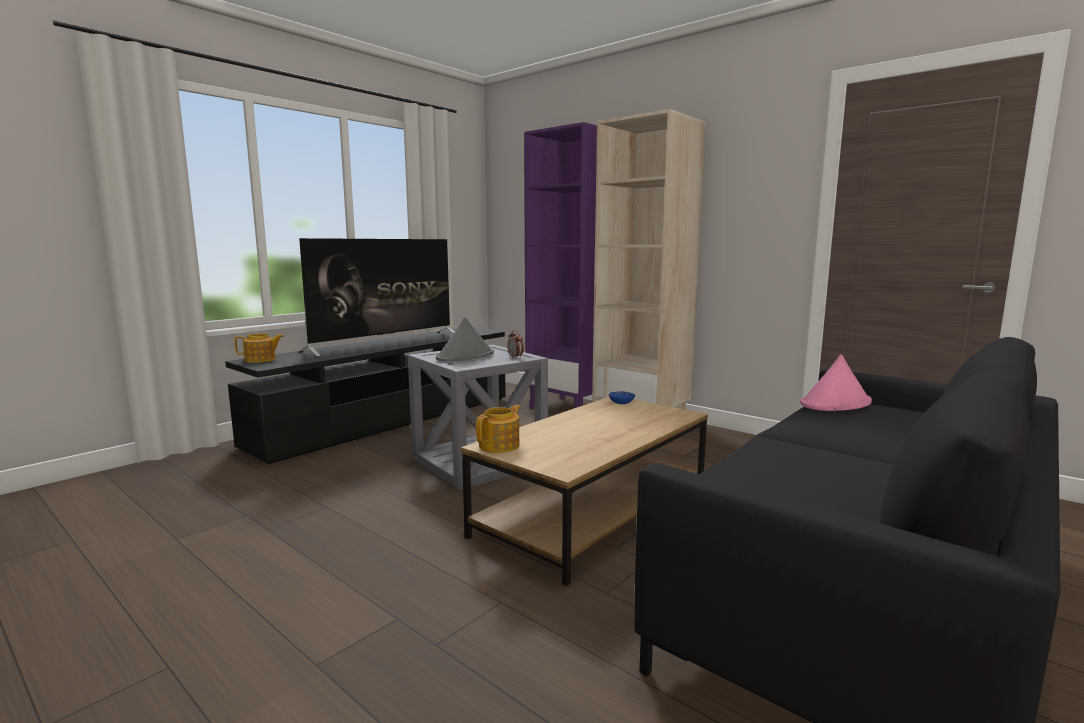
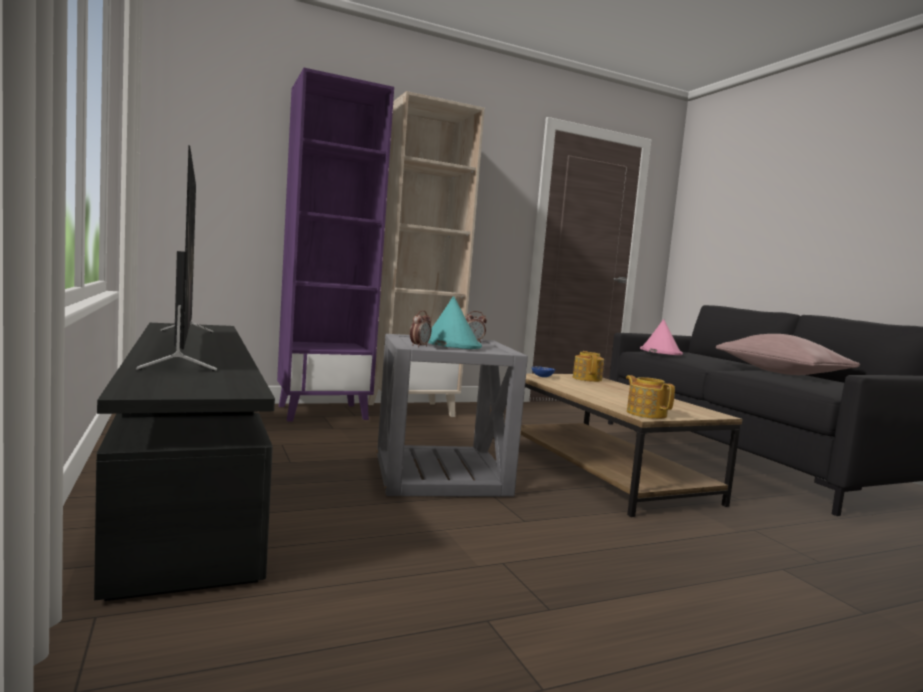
camera: 65 degrees left, 5 degrees down
(261, 360) = (160, 387): teapot -> teapot (587, 379)
(429, 355) = (419, 346): none -> alarm clock
(465, 356) = (450, 344): grey hat -> turquoise hat
(828, 461) = (780, 372): none -> pink pillow

